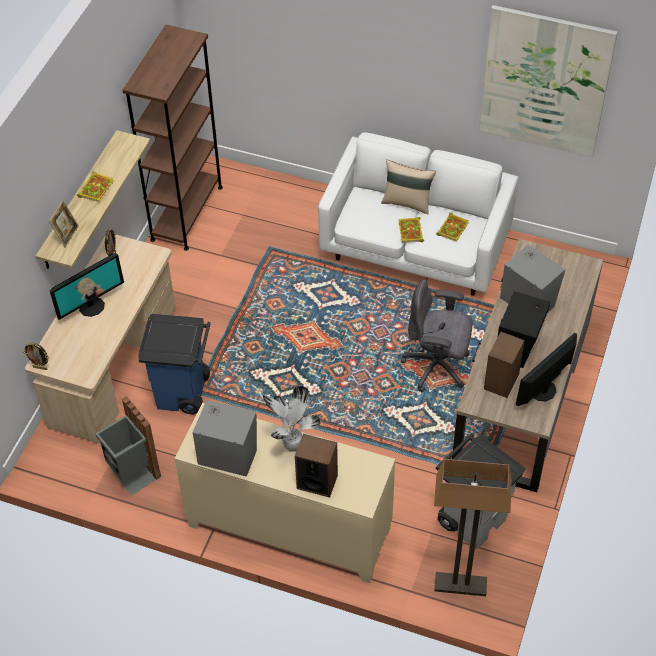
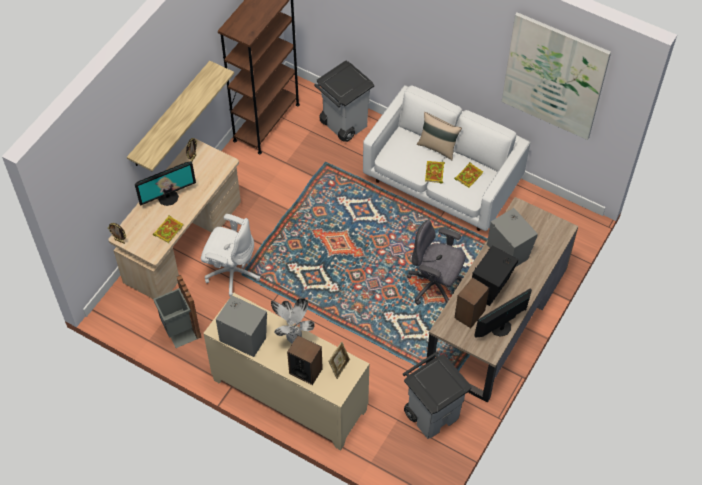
camera: 10 degrees right, 5 degrees up
(67, 235) = (153, 144): picture frame -> picture frame (339, 367)
(96, 188) = (183, 108): book -> book (168, 229)
(183, 393) = (232, 273): blue trash can -> white office chair
(281, 202) = (343, 124): none -> grey trash can
(460, 585) = (409, 465): floor lamp -> none

